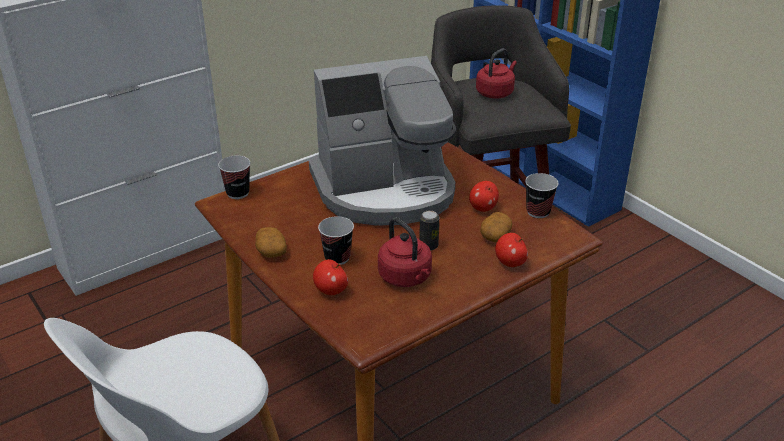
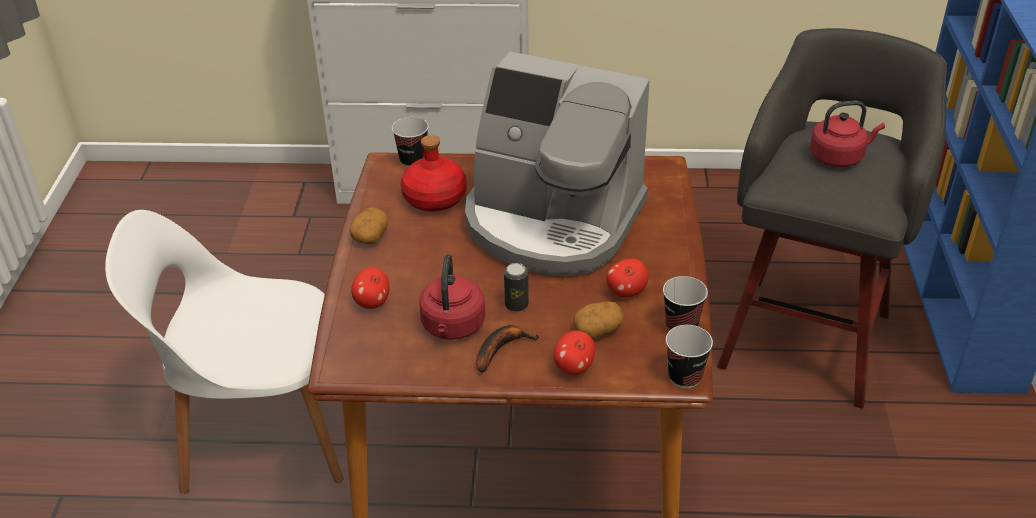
camera: 40 degrees right, 5 degrees up
(285, 209) = (434, 197): none -> red bottle
(337, 258) = (417, 272): cup -> cup (685, 377)
(454, 275) = (501, 349): none -> banana

